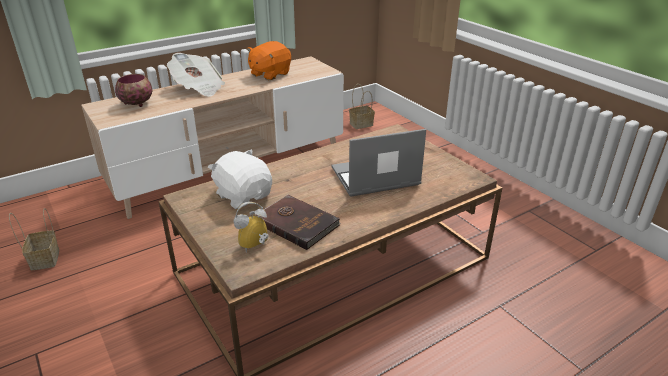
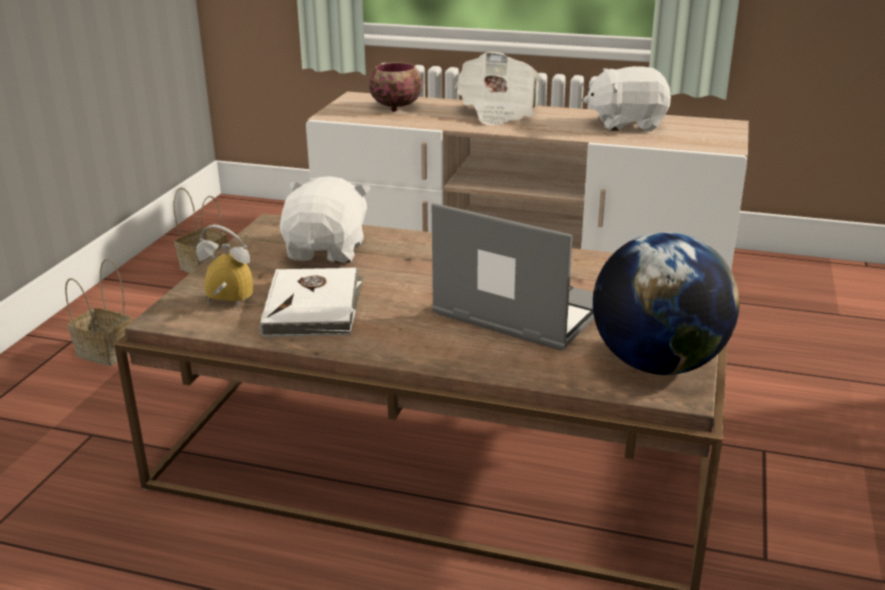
camera: 50 degrees right, 5 degrees down
(269, 74) = (626, 124): orange plush toy -> white plush toy
(297, 223) = (314, 306): brown book -> white book
(361, 124) = (835, 292): basket -> basket (107, 352)
(452, 172) = (657, 364): none -> globe

